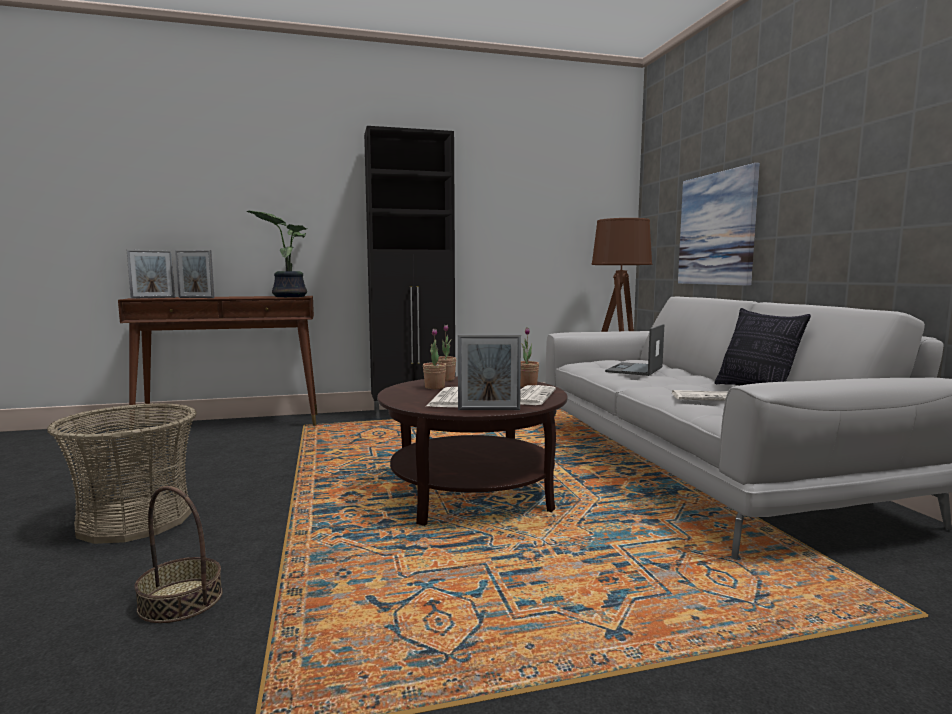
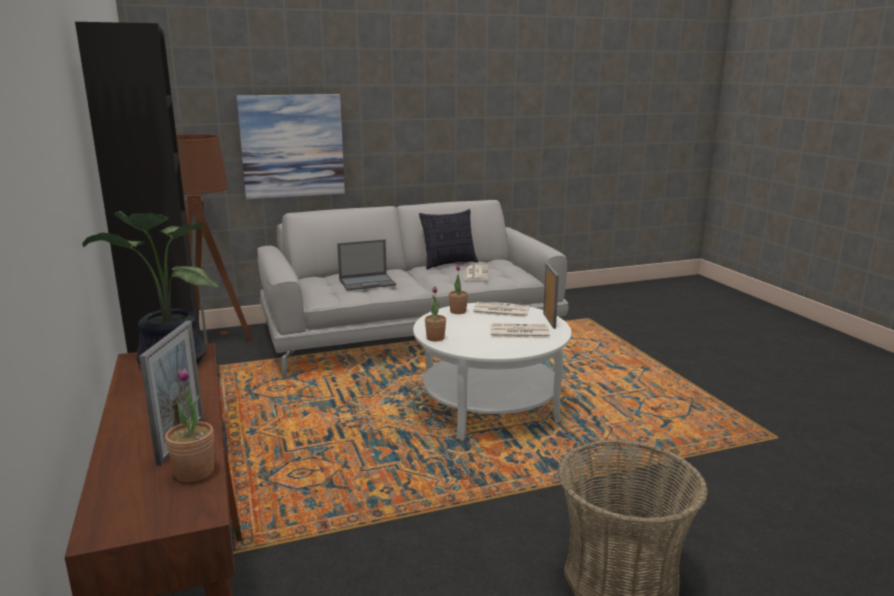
camera: 95 degrees left, 10 degrees up
(153, 298) = (155, 499): picture frame -> none
(180, 600) = (713, 493): basket -> none
(434, 387) = (475, 340): potted plant -> potted plant (194, 472)
(472, 493) = (490, 406): brown coffee table -> white coffee table
(634, 369) = (368, 282): laptop -> laptop turned 45 degrees counterclockwise

